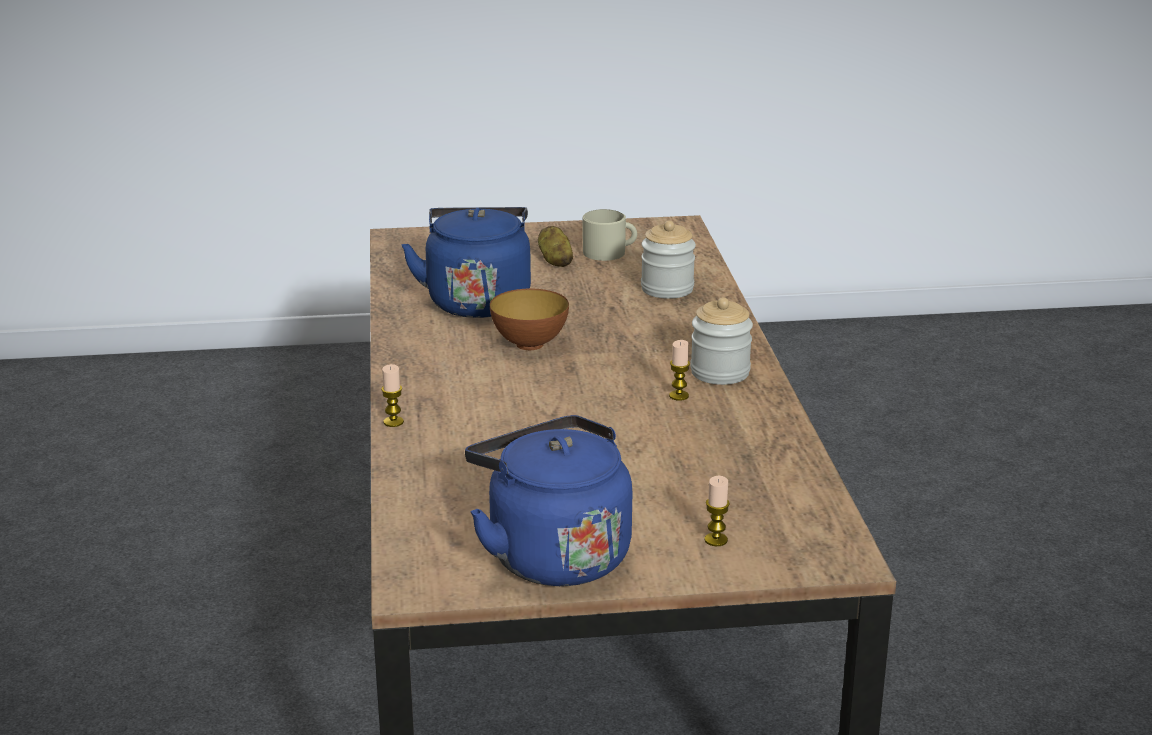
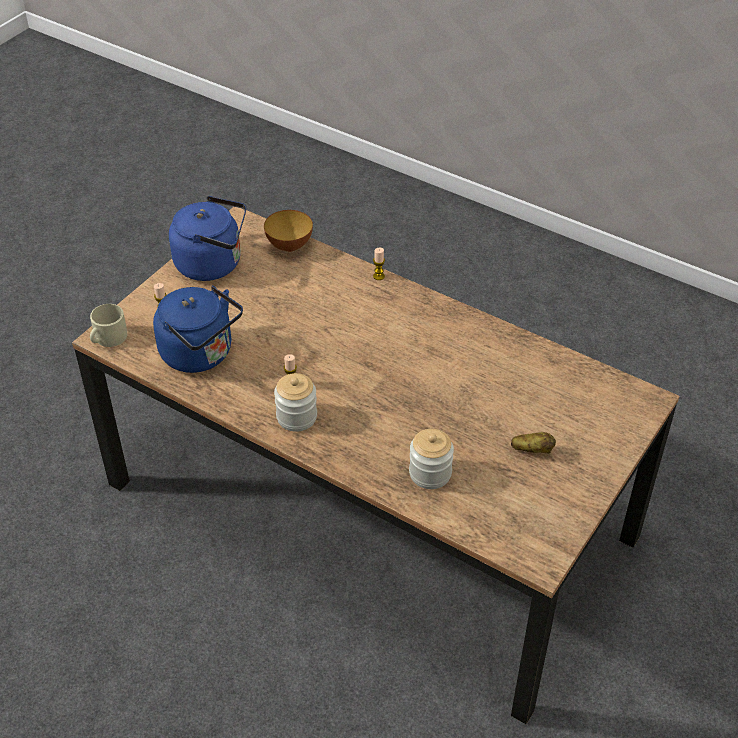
camera: 130 degrees right, 20 degrees up
(477, 301) = (498, 378): blue kettle -> blue kettle (201, 354)
(529, 344) = (414, 366): bowl -> bowl (289, 246)
(609, 252) = (521, 486): beige mug -> beige mug (108, 338)

